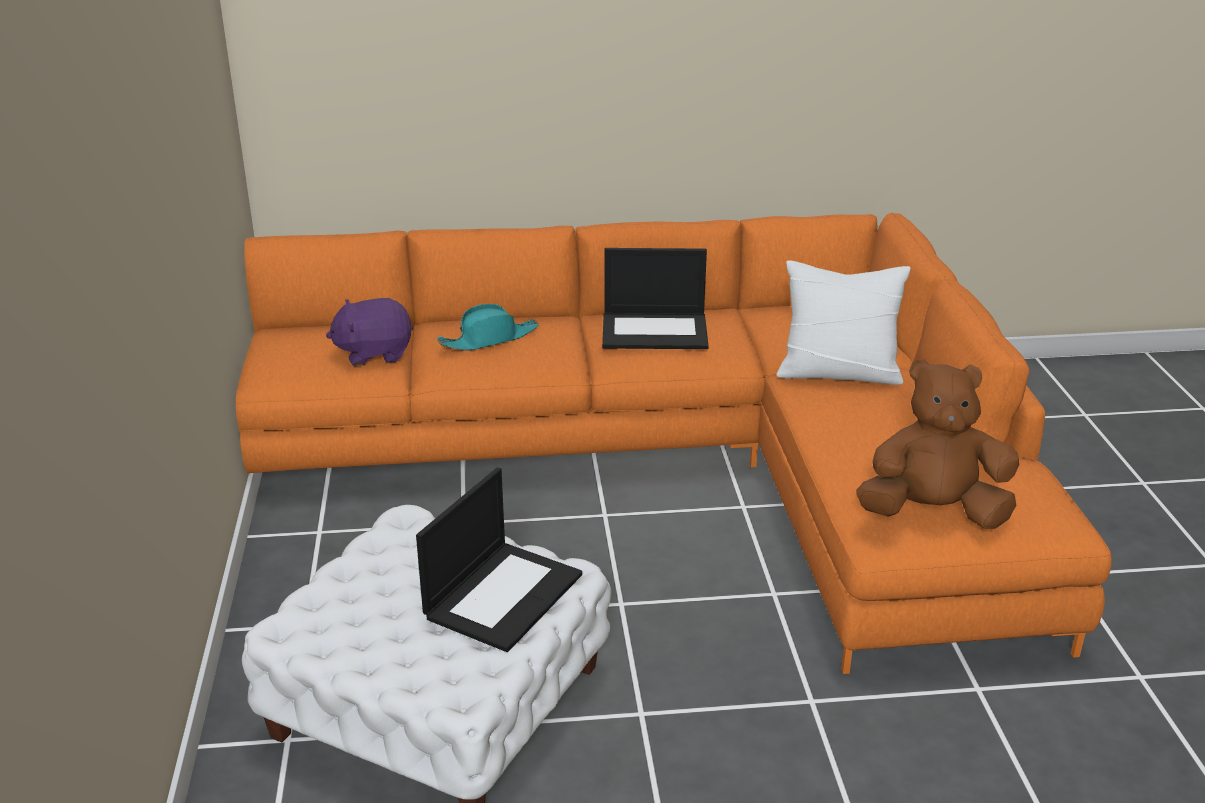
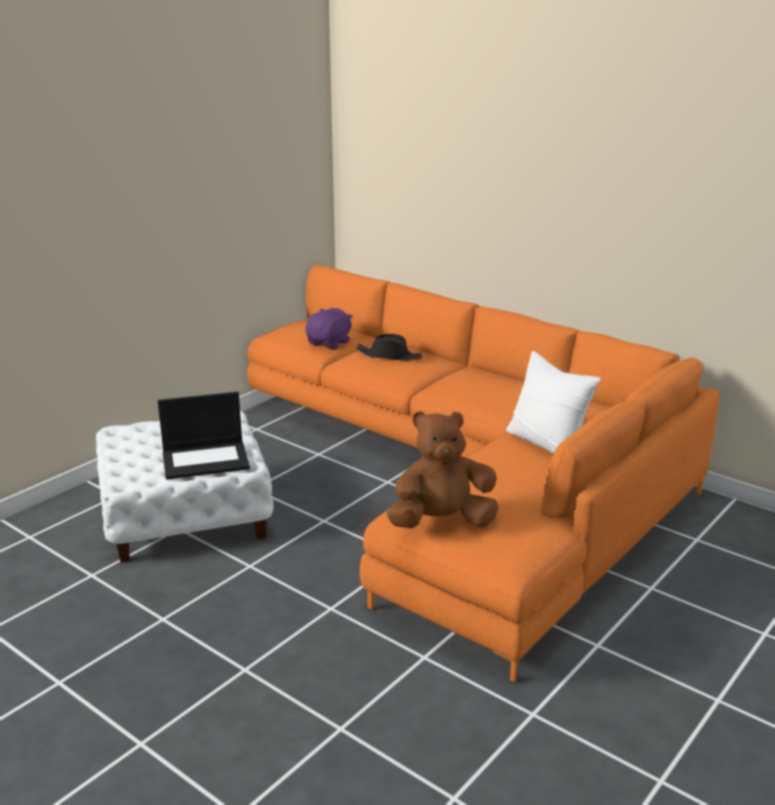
camera: 45 degrees right, 5 degrees down
(374, 353) = (330, 343): purple plush toy -> purple plush toy turned 90 degrees clockwise
(489, 339) = (389, 356): turquoise hat -> black hat
(656, 331) = (479, 383): laptop -> none
(932, 513) = (441, 522): brown plush toy -> brown plush toy turned 60 degrees counterclockwise

